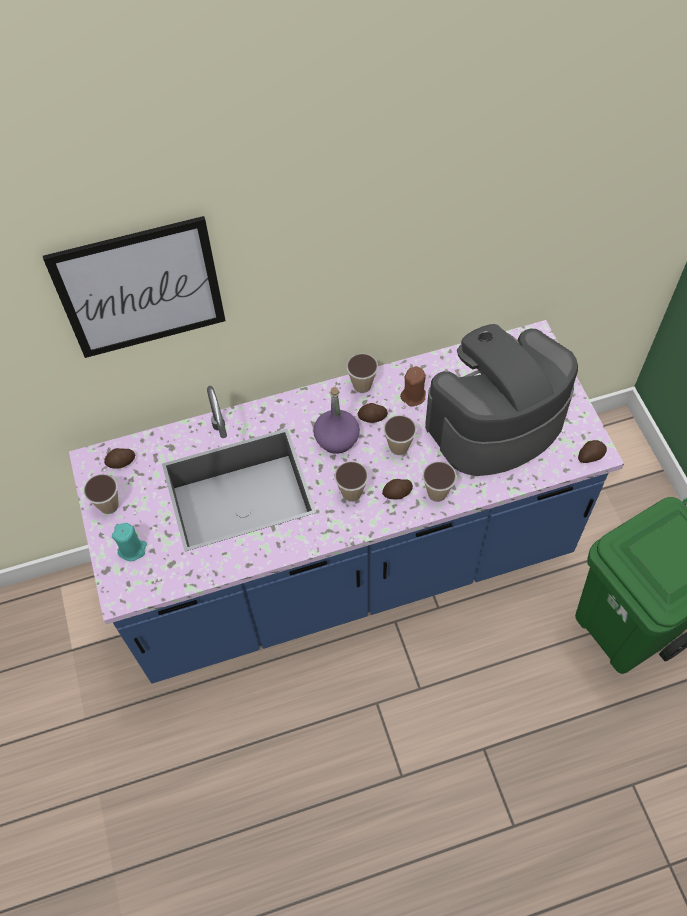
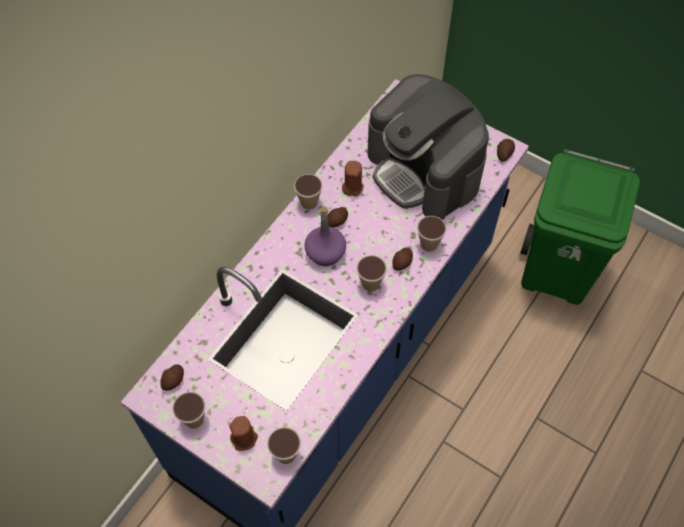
camera: 40 degrees left, 0 degrees up
(132, 549) = (244, 438): turquoise candle -> brown candle
(140, 289) = (151, 211): picture -> none
(399, 447) = (374, 230): cup -> cup (286, 454)
(494, 423) = (424, 171): coffee machine -> coffee machine turned 60 degrees counterclockwise

